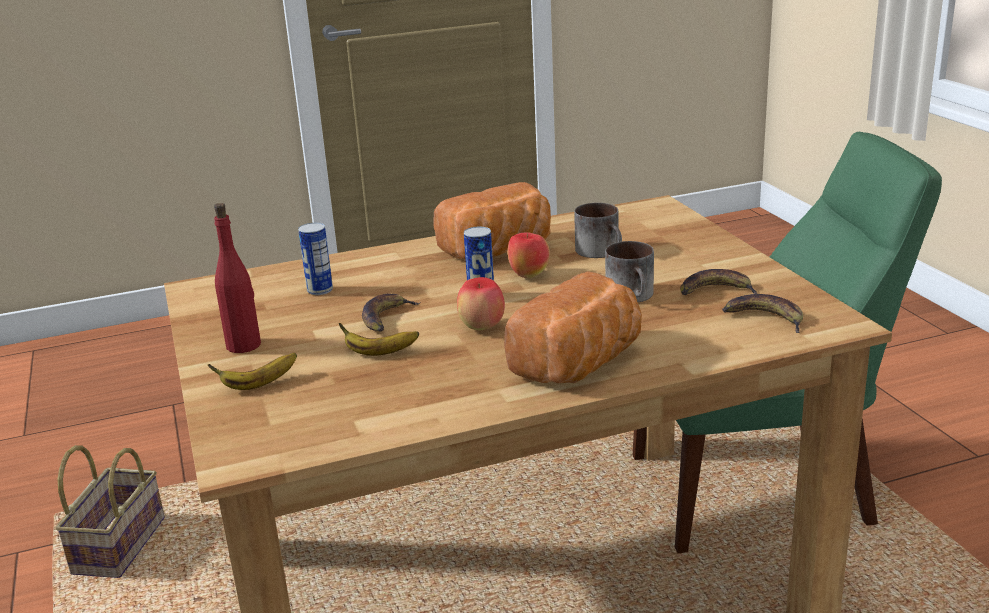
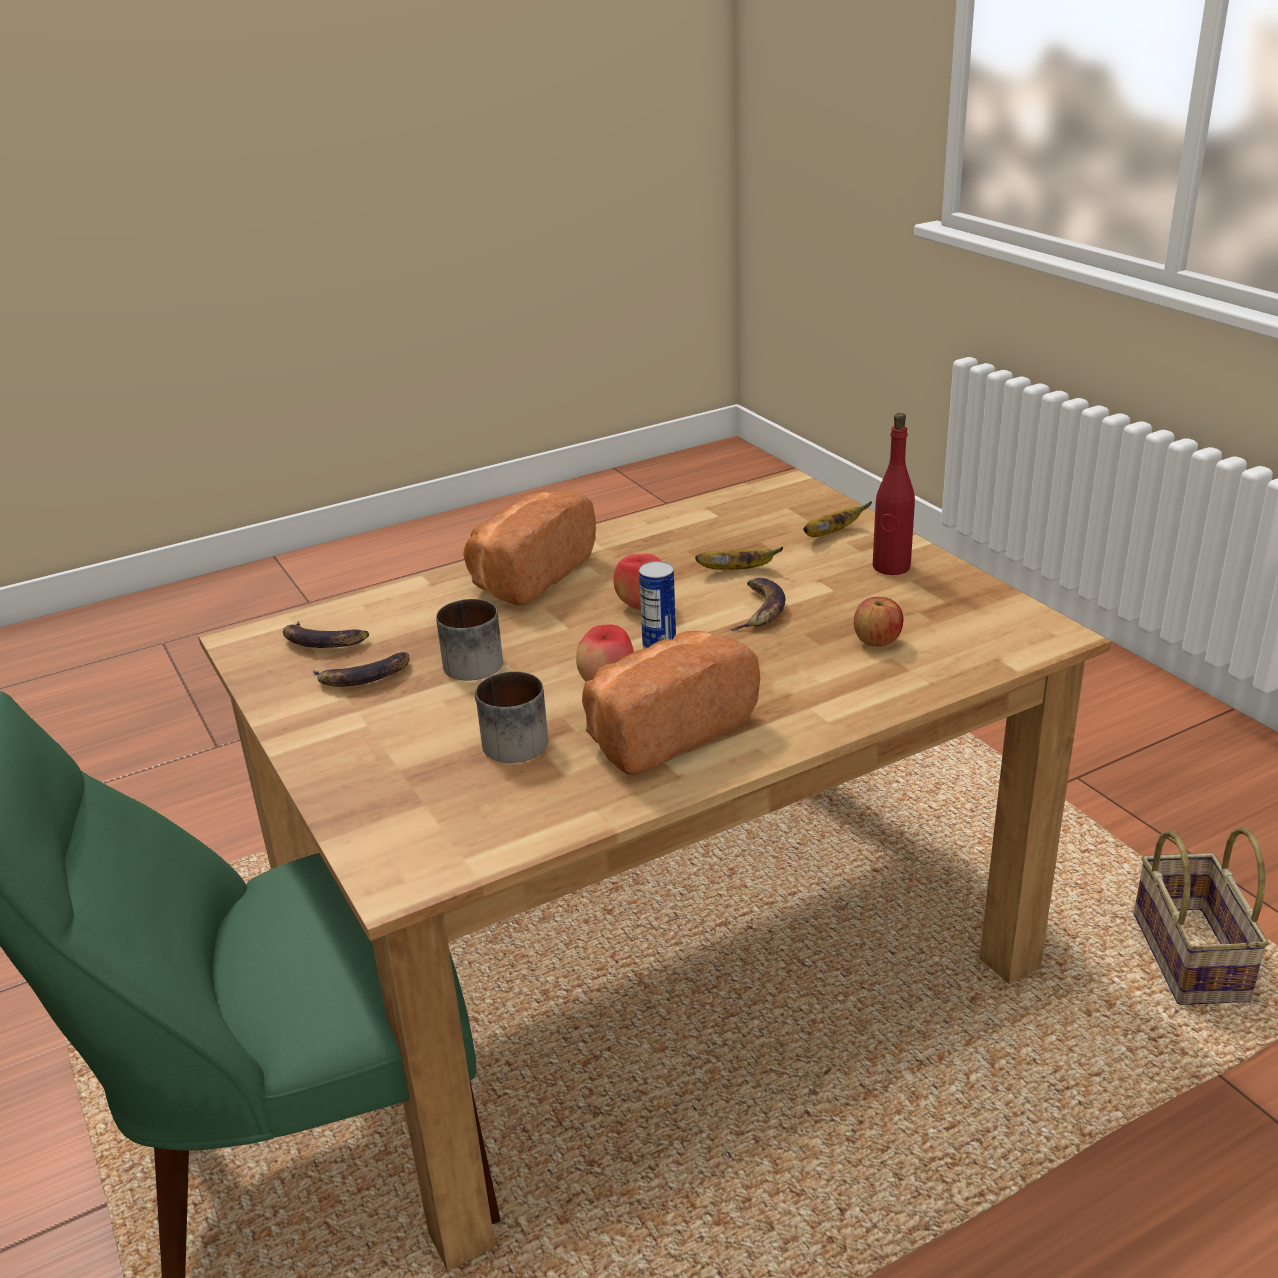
camera: 170 degrees right, 5 degrees up
(320, 290) = (877, 642): can -> apple

